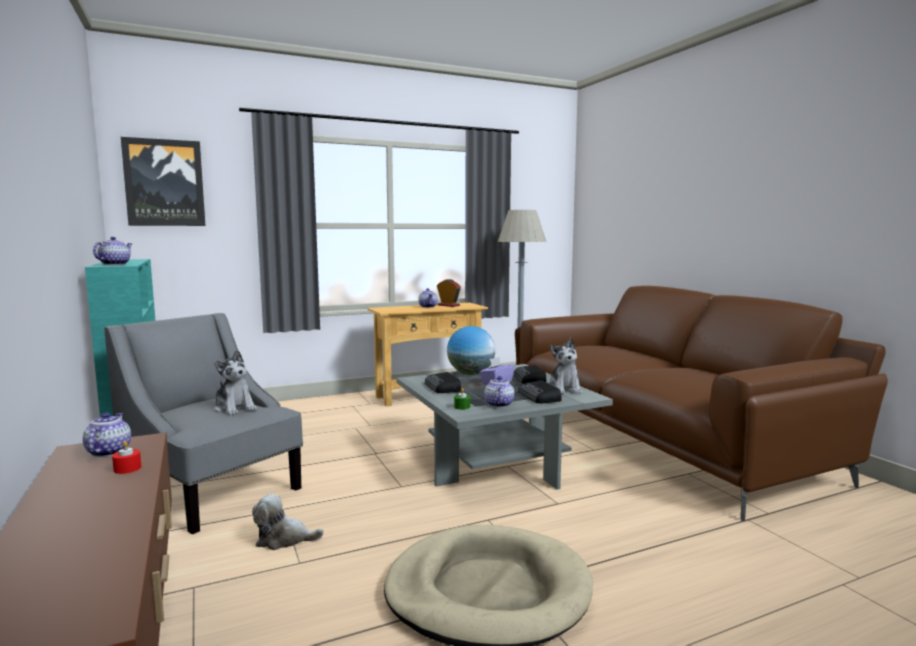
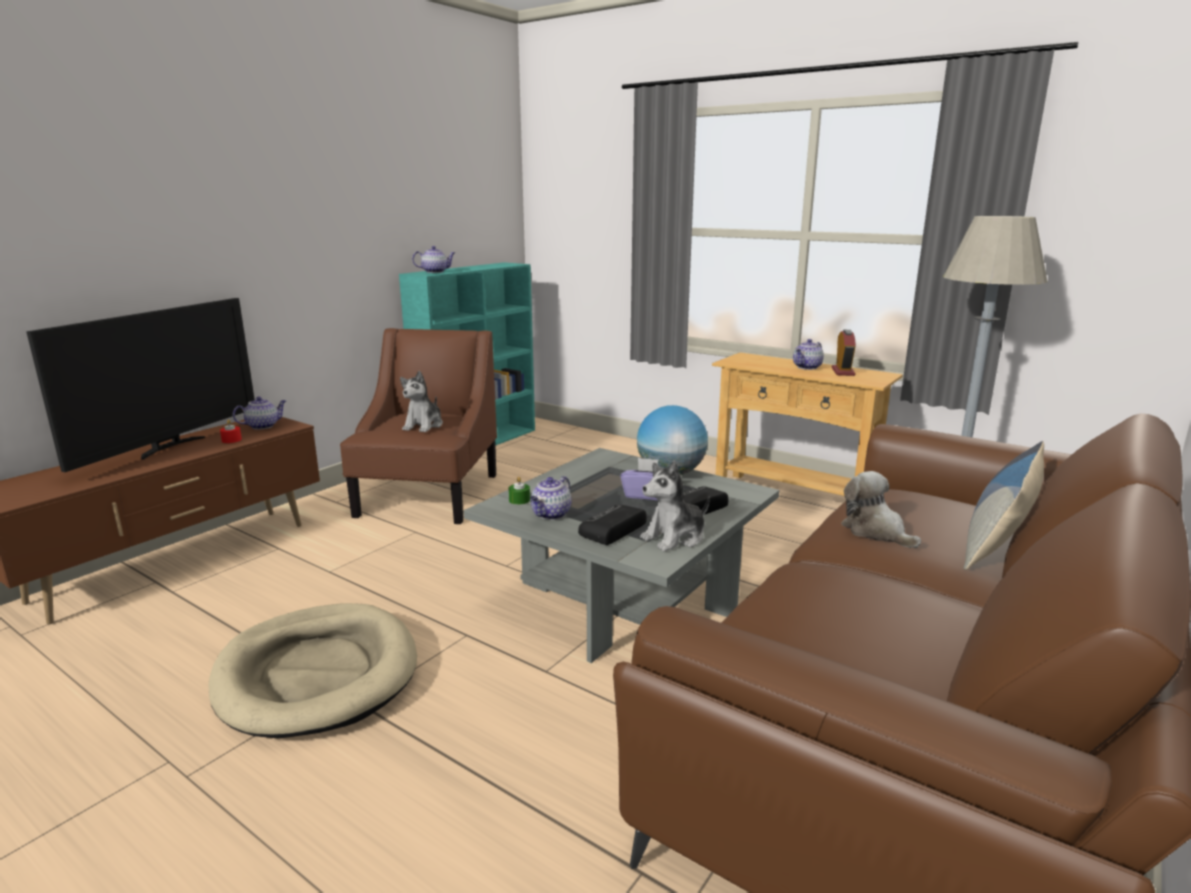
camera: 60 degrees right, 10 degrees up
(69, 502) = (170, 447): none -> television
(164, 183) = (566, 181): picture -> none
(213, 489) = (429, 495): grey armchair -> brown armchair
(284, 539) = (363, 552): plush toy -> plush toy (876, 531)
(443, 387) = (586, 475): radio -> none
(498, 404) = (551, 514): teapot -> teapot turned 150 degrees clockwise
(629, 350) = (999, 540): none -> pillow

